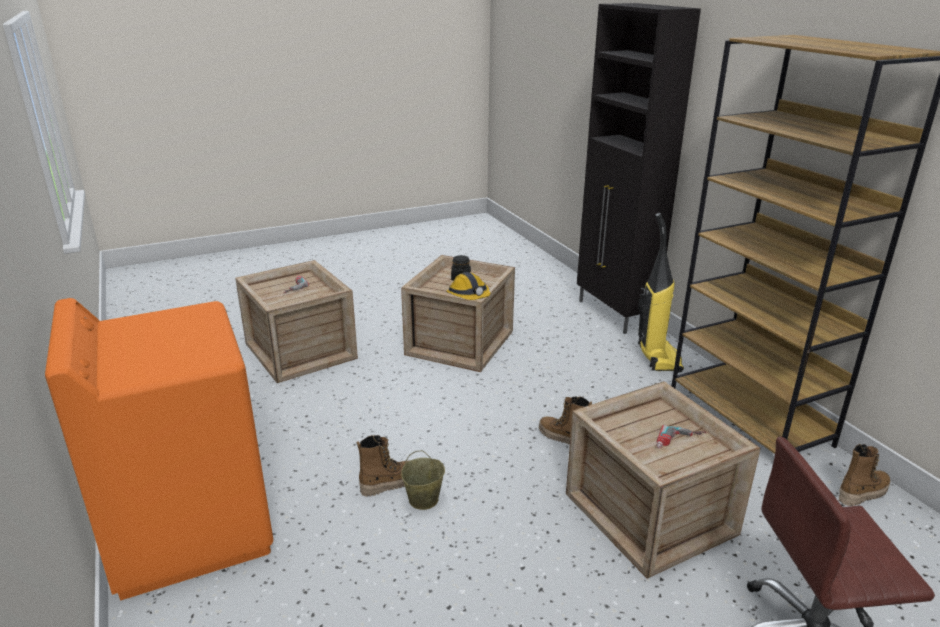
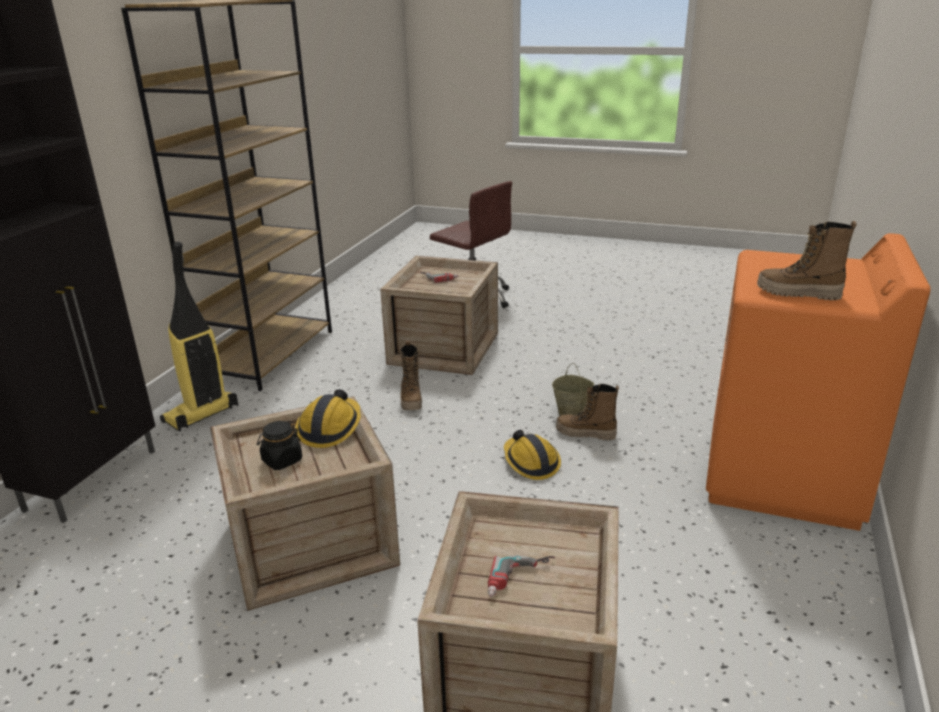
camera: 135 degrees left, 0 degrees up
(404, 437) = (530, 462): none -> hard hat
(862, 493) = (324, 310): boot -> boot (798, 294)

